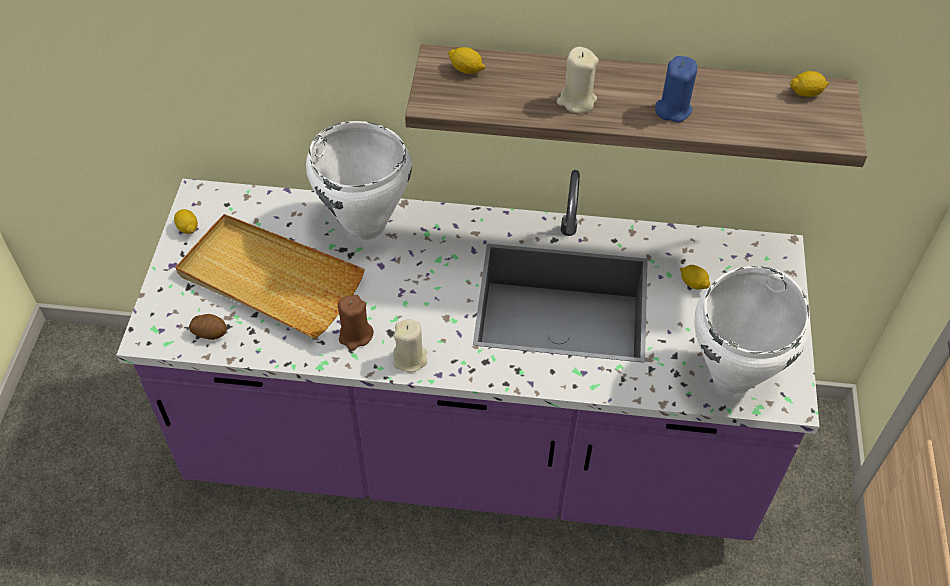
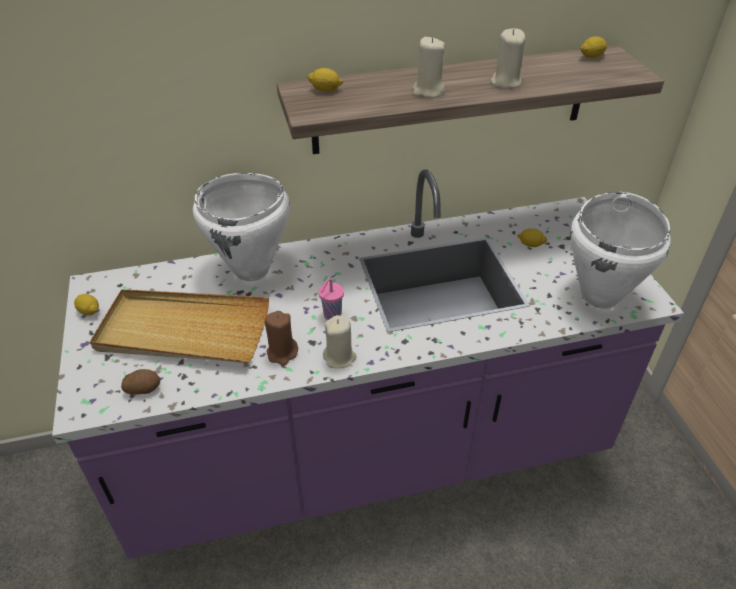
camera: 20 degrees left, 10 degrees down
(424, 307) = (331, 316): none -> pink cup
(673, 109) = (505, 82): blue candle -> beige candle

